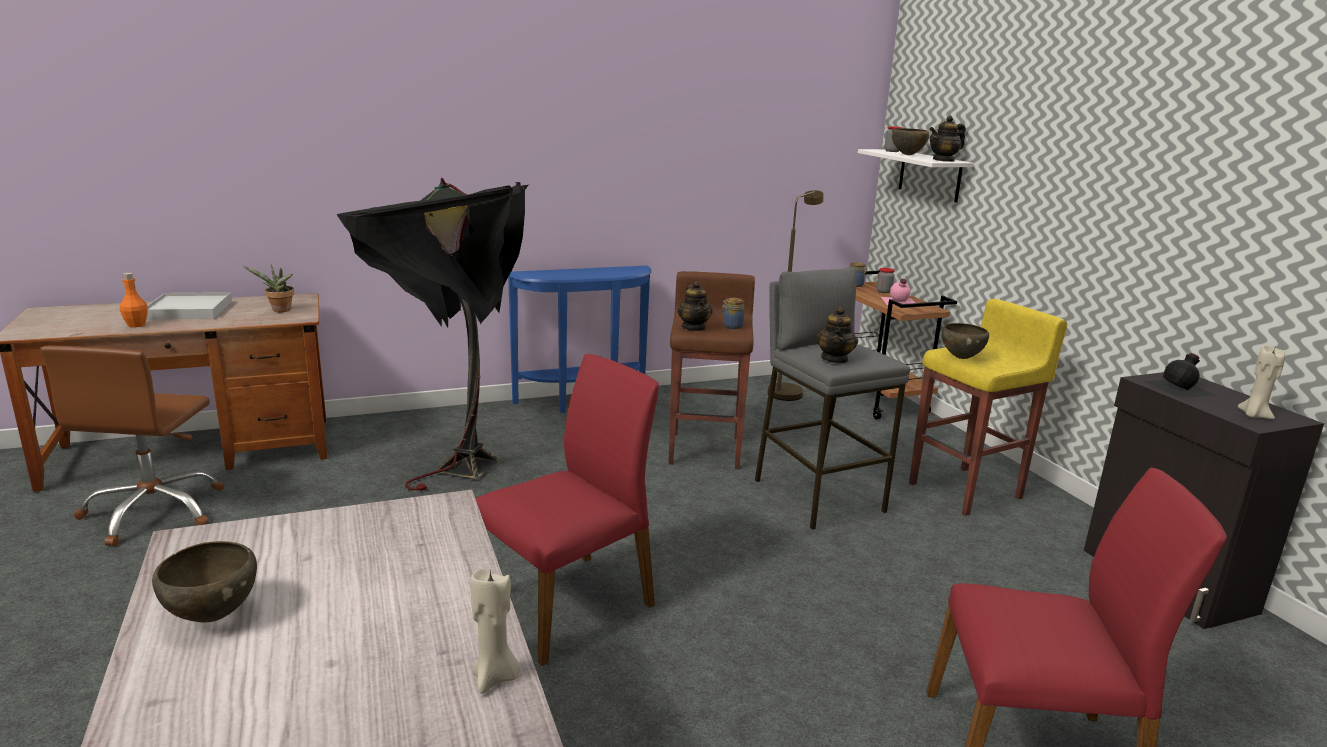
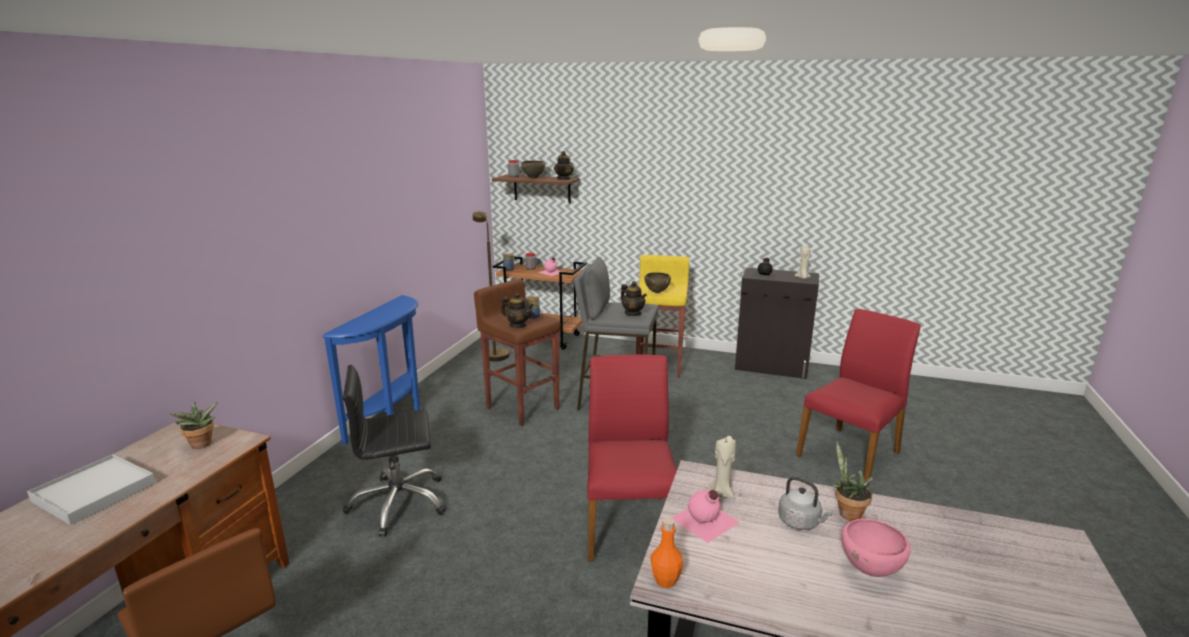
camera: 50 degrees left, 0 degrees up
(136, 325) = (84, 532): orange bottle -> orange bottle (665, 581)
(212, 616) = (779, 587): brown bowl -> none
(294, 682) = (870, 571): none -> pink bowl
(334, 536) = (705, 521): none -> pink bottle
(383, 602) = (801, 522): none -> grey kettle
(443, 634) = (847, 513): none -> potted plant
(454, 464) = (398, 503): black floor lamp -> black office chair
(495, 678) = (895, 509): beige candle -> beige candle (722, 493)
(929, 175) = (542, 189): white shelf -> brown shelf

